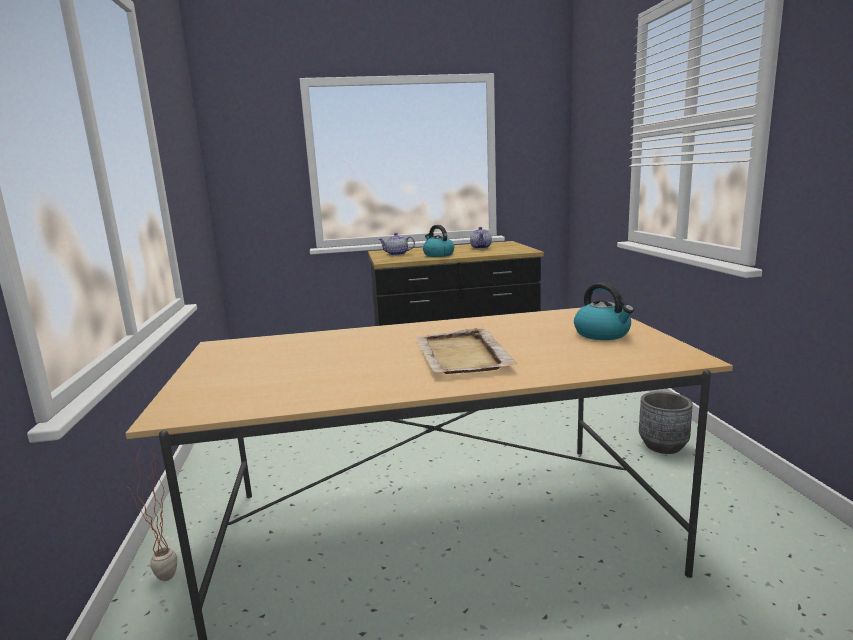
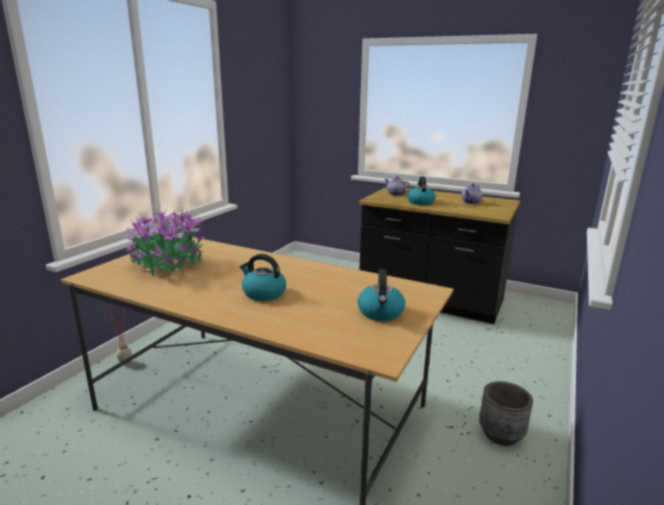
camera: 35 degrees right, 5 degrees up
(269, 369) = (168, 265): none -> potted plant
(461, 355) = (263, 293): beige tray -> kettle

